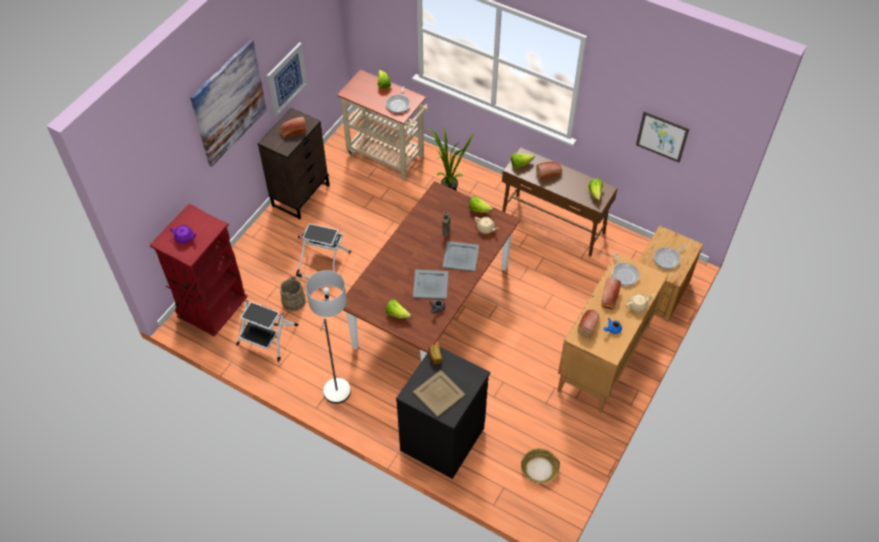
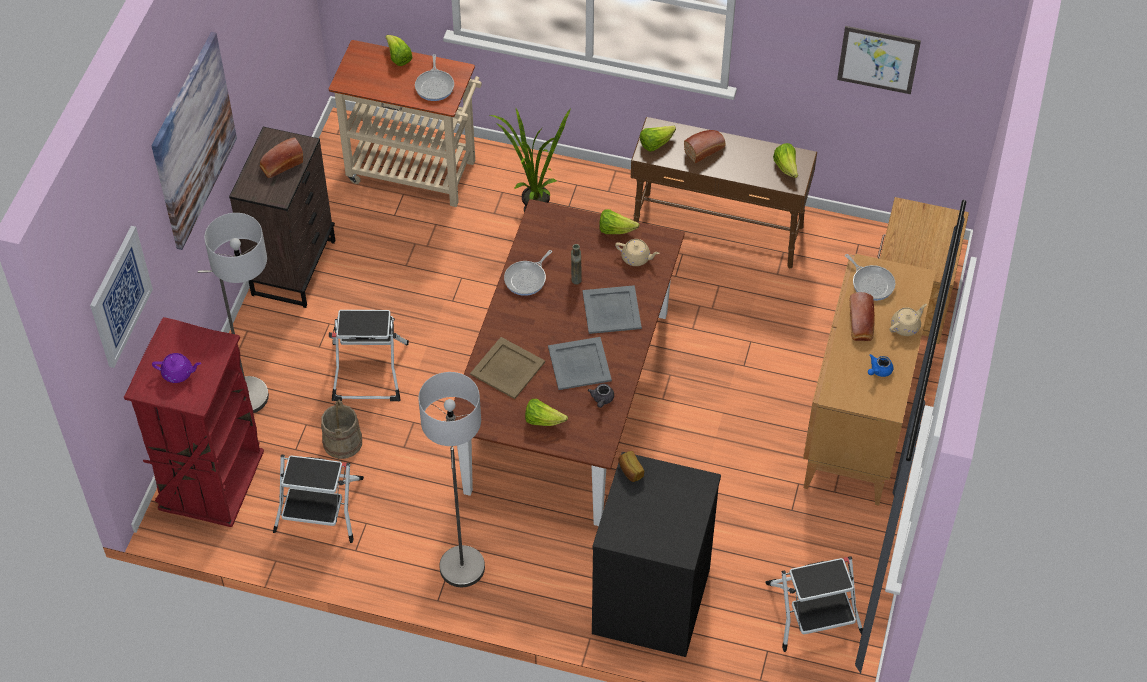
camera: 15 degrees left, 0 degrees up
(256, 264) = (260, 396): none -> grey floor lamp
(286, 79) = (254, 81): picture -> picture (120, 296)
(438, 393) = (654, 524): beige tray -> beige tray (507, 368)
(539, 469) = (812, 610): basket -> step ladder
(588, 324) = (841, 371): bread -> none
(667, 258) = (923, 246): frying pan -> frying pan (527, 279)

